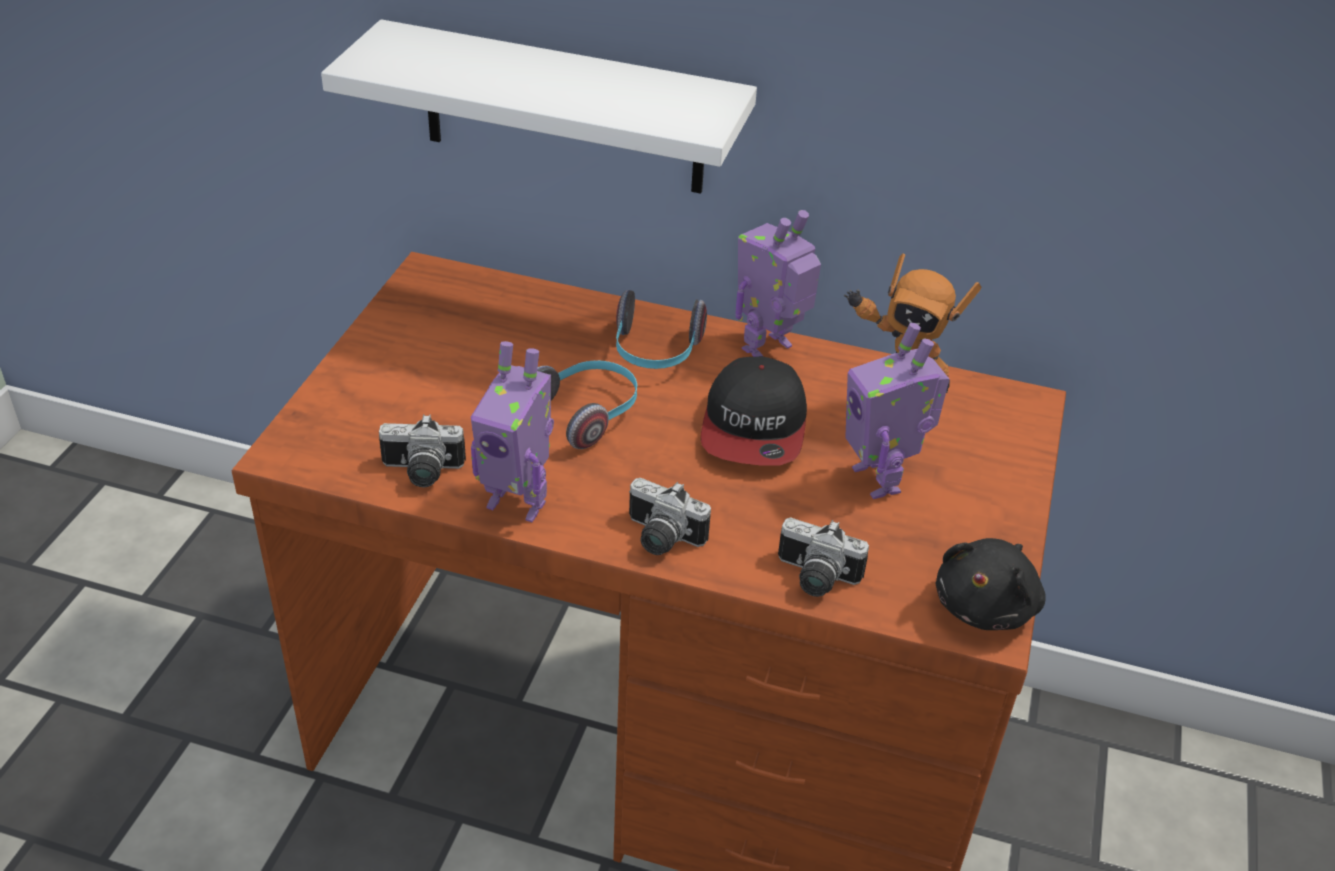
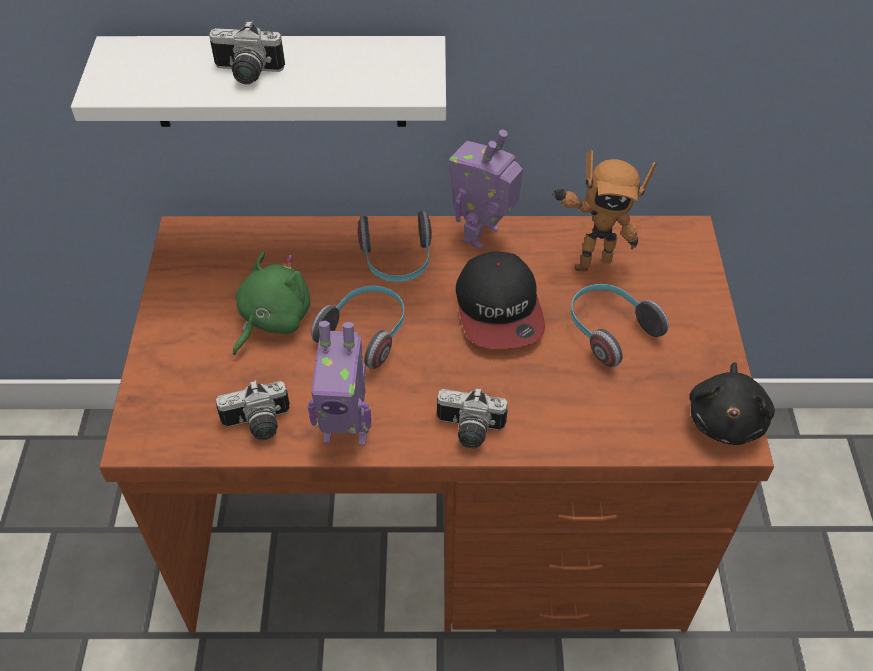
camera: 15 degrees left, 10 degrees up
(485, 375) = (272, 319): none -> green plush toy
(814, 578) = (596, 432): camera -> camera (247, 74)
(879, 479) = (609, 331): toy robot -> headphones

